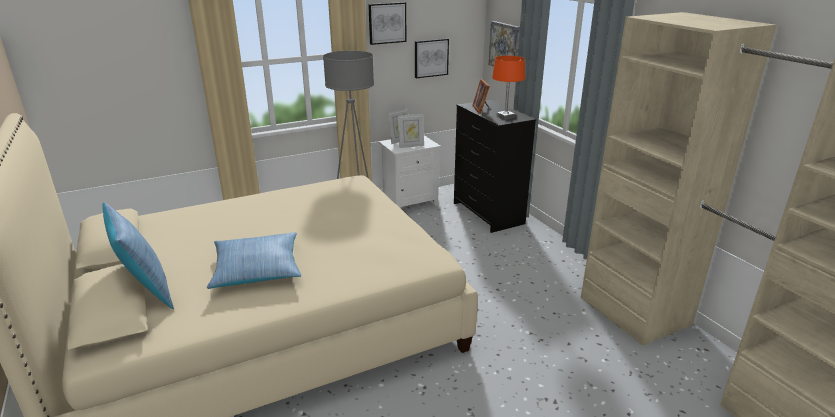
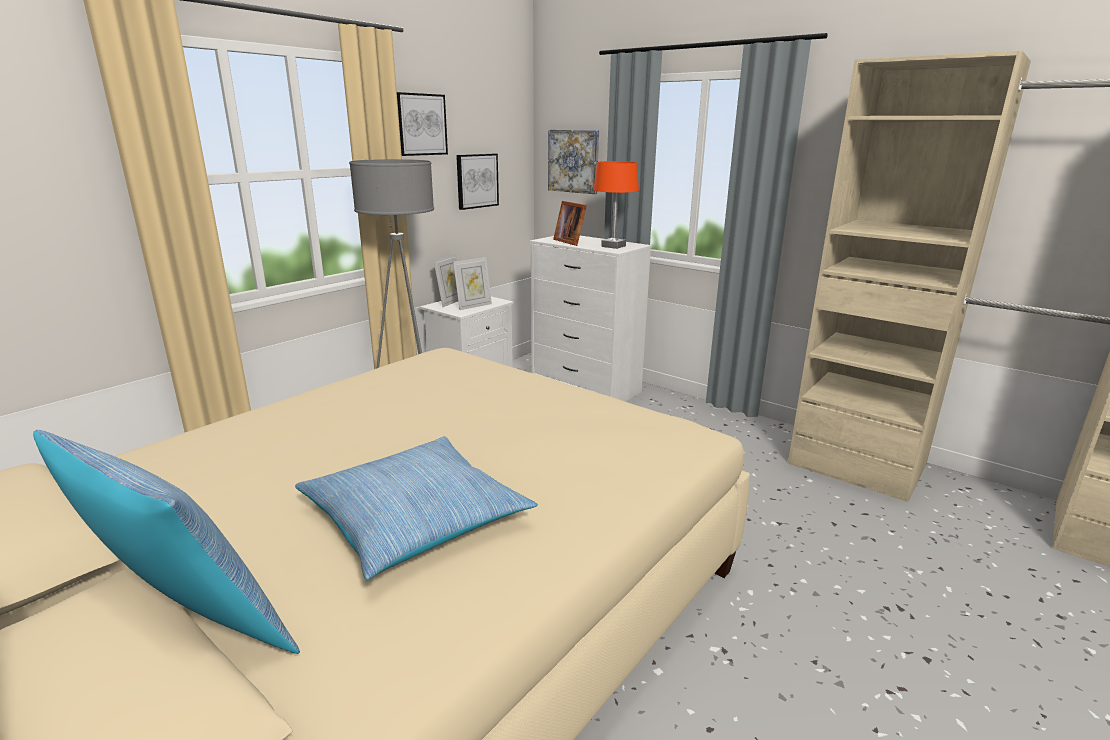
camera: 25 degrees left, 5 degrees down
(487, 213) = (585, 388): black dresser -> white dresser

